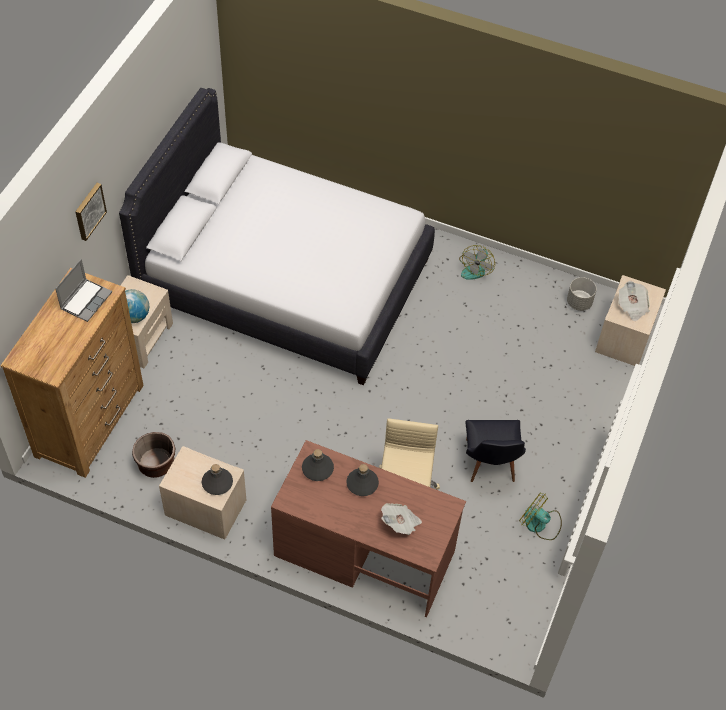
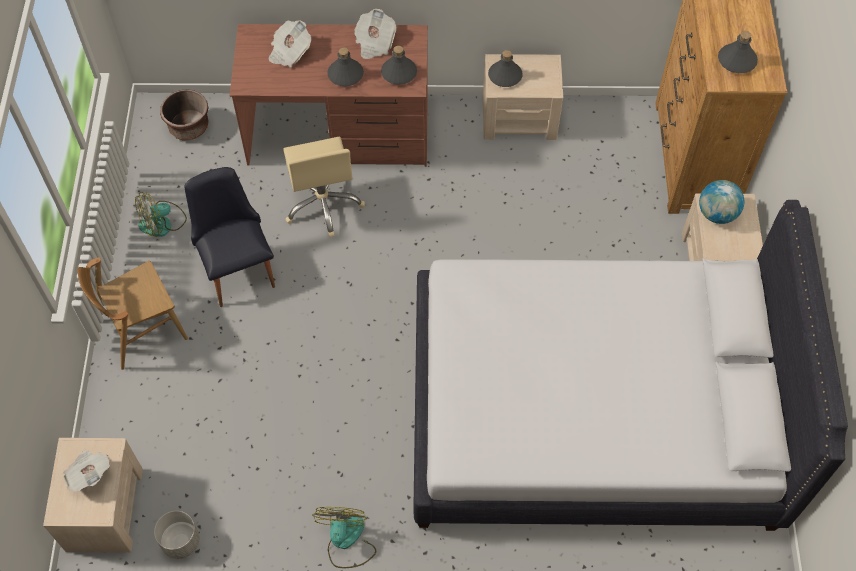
camera: 160 degrees right, 5 degrees up
(86, 300) = (737, 61): laptop -> grey bottle
(89, 211) = (813, 121): picture -> none
(156, 464) = (595, 139): brown planter -> brown planter (189, 127)
(324, 505) = (374, 43): none -> newspaper
(540, 524) = (163, 223): fan -> fan turned 135 degrees clockwise
(575, 443) = (142, 329): none -> brown chair

